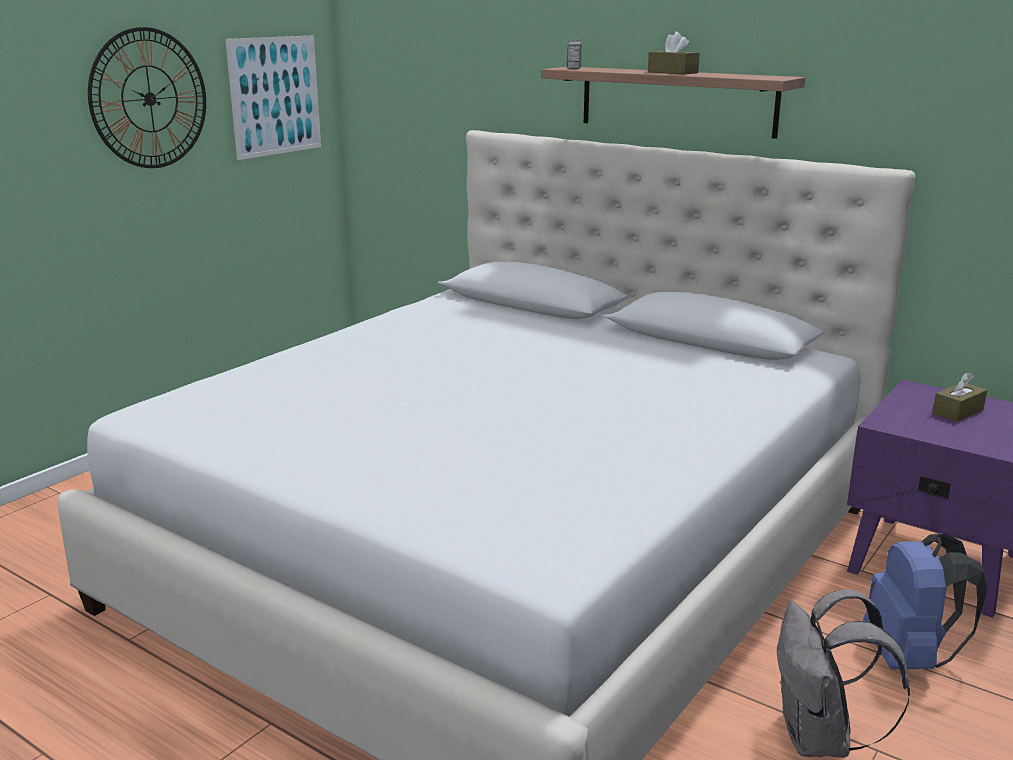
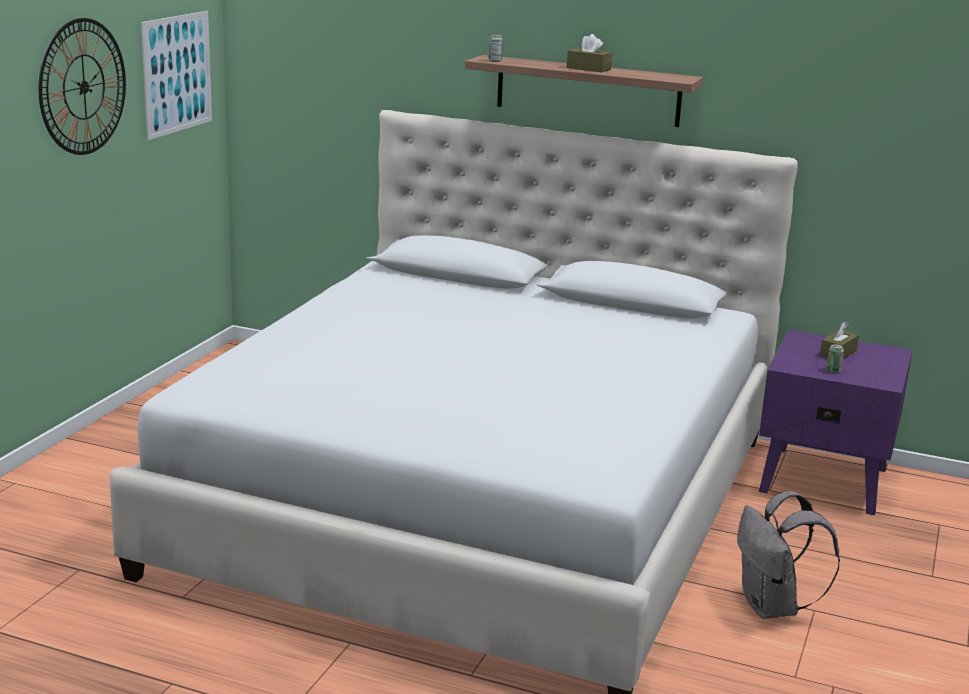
camera: 15 degrees left, 0 degrees up
(910, 658) = (821, 548): blue backpack -> none
(944, 433) = (833, 371): none -> can

